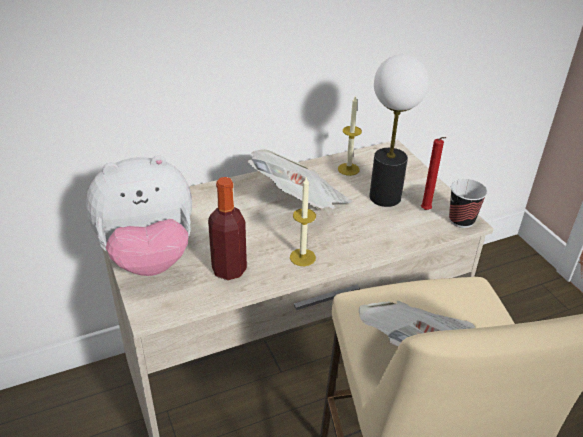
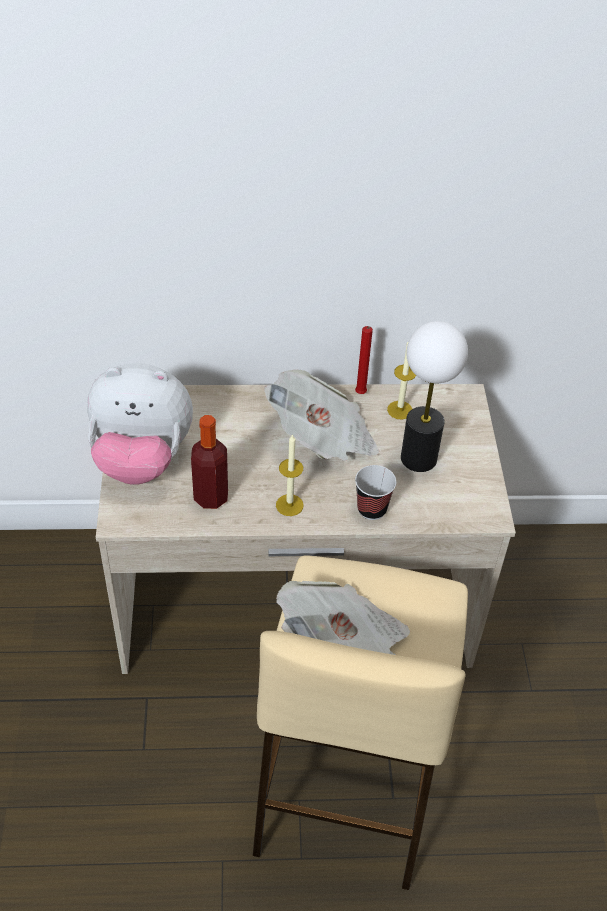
camera: 20 degrees right, 10 degrees up
(426, 211) = (454, 489): red candle -> red candle (360, 395)
(461, 220) = (485, 512): cup -> cup (372, 509)

